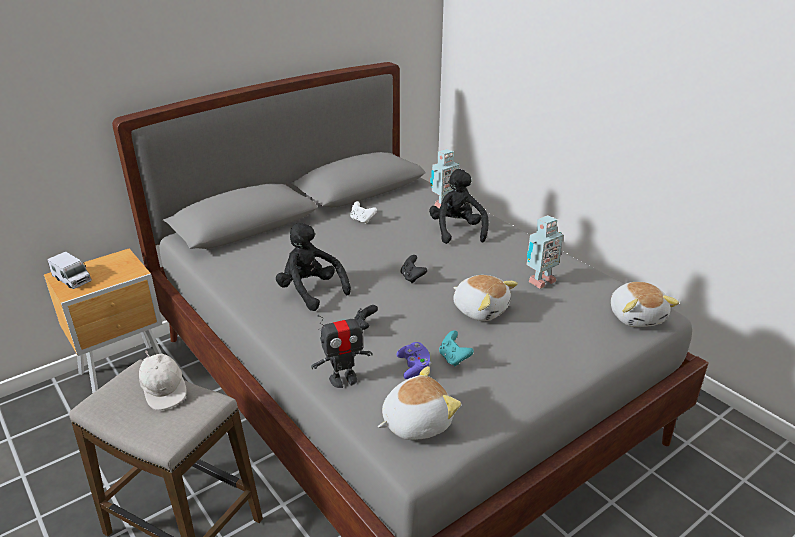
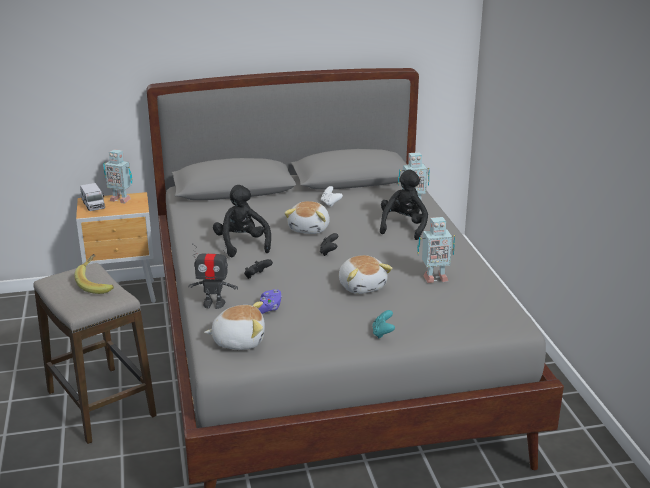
camera: 25 degrees right, 5 degrees down
(102, 264) = (120, 199): none -> toy robot
(164, 391) = (97, 284): white cap -> banana
(454, 358) = (304, 310): turquoise game controller -> turquoise game controller (383, 333)
(636, 316) = (491, 321): plush toy -> plush toy (310, 228)

